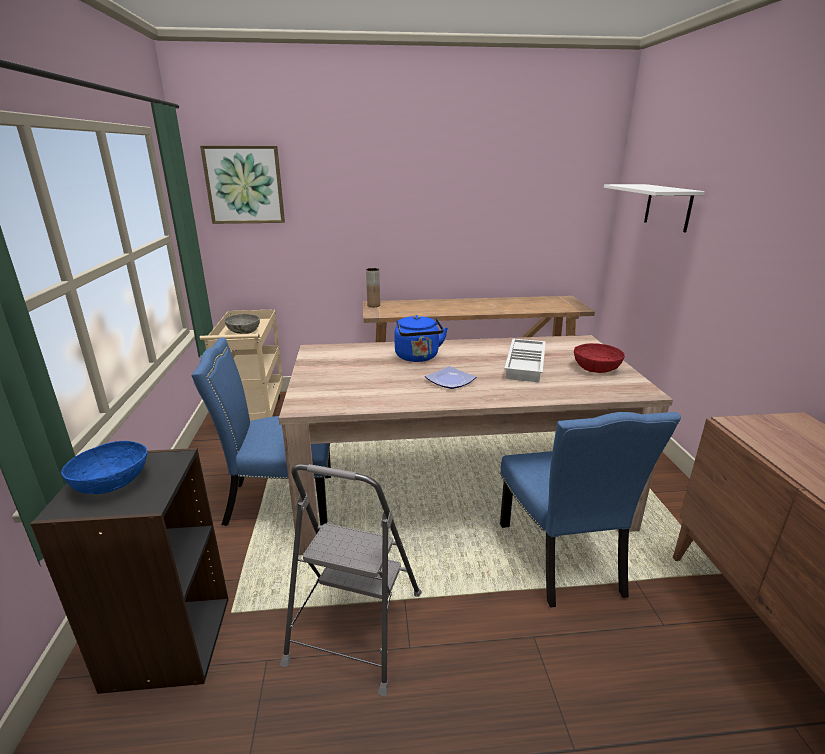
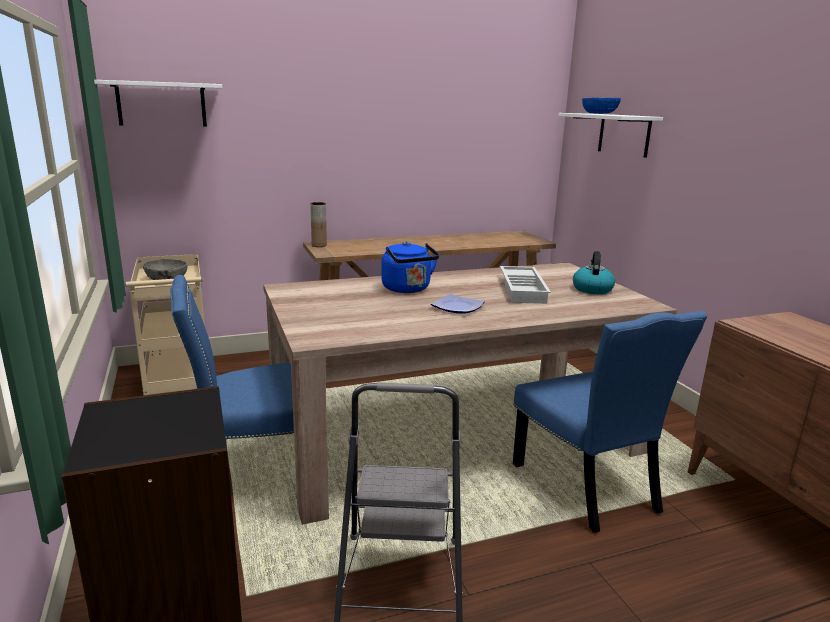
camera: 15 degrees left, 5 degrees down
(112, 482) = (138, 427): blue bowl -> blue bowl (599, 113)
(244, 185) = (161, 104): picture -> white shelf
(596, 368) = (592, 289): red bowl -> kettle

